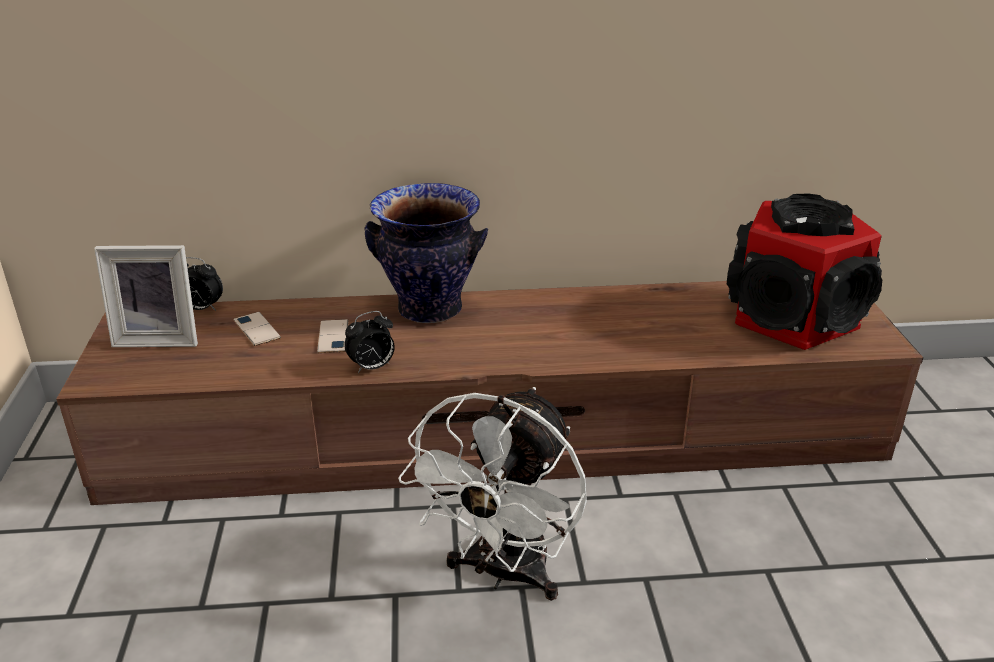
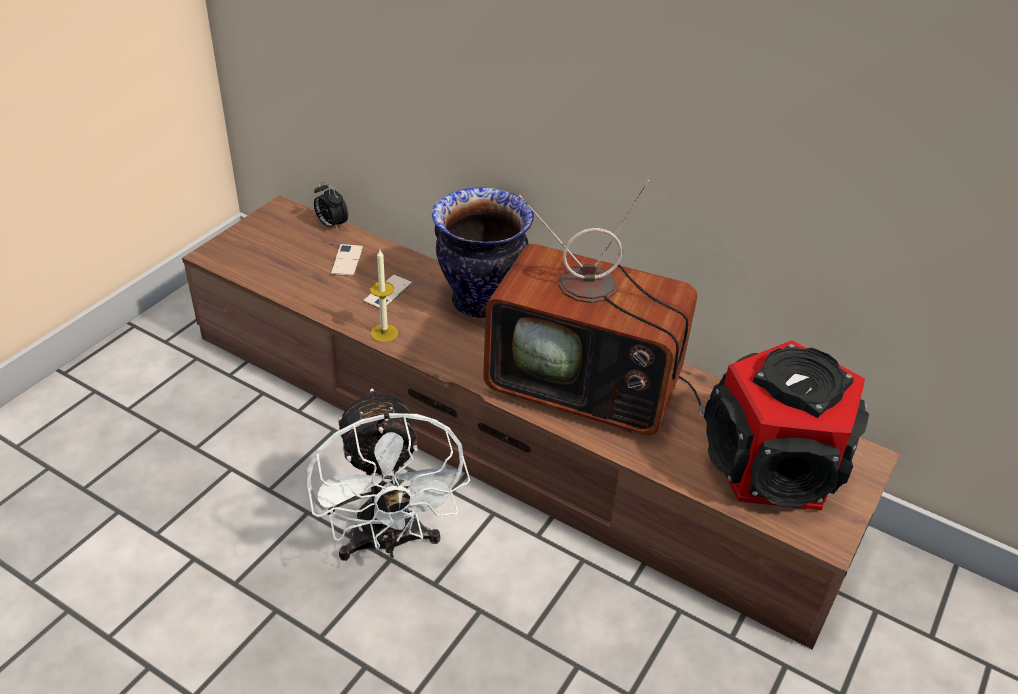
camera: 35 degrees right, 10 degrees up
(159, 338) = (282, 237): picture frame -> none
(372, 367) = (384, 333): alarm clock -> candle
(504, 574) = (389, 542): white fan -> white fan turned 75 degrees counterclockwise
(600, 328) = (590, 386): none -> television

